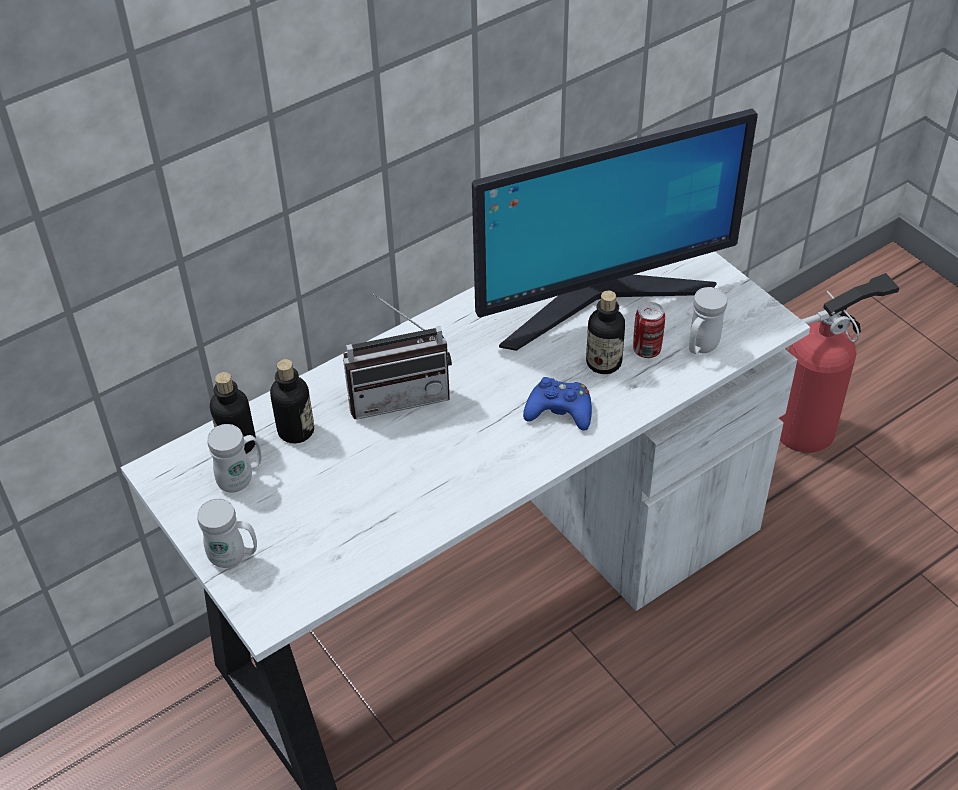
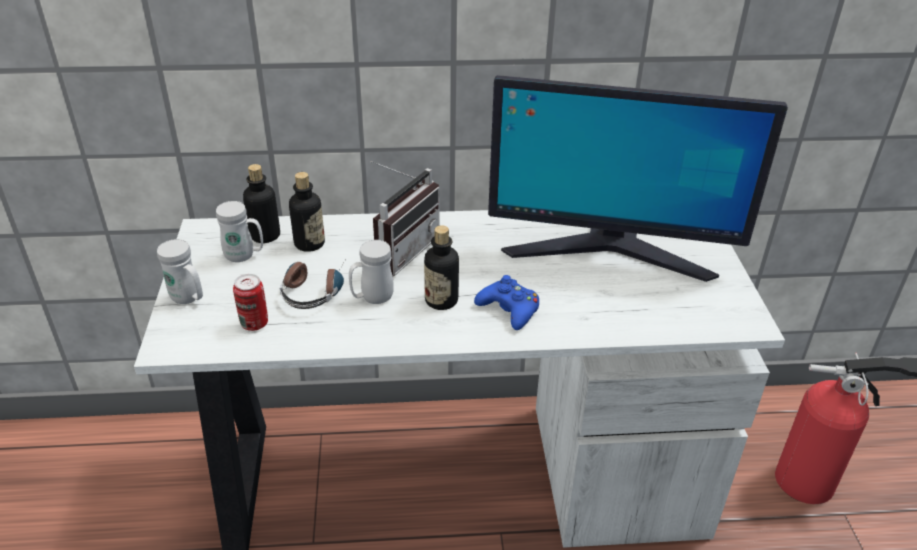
camera: 30 degrees right, 10 degrees down
(353, 480) = (314, 289): none -> headphones
(398, 394) = (400, 251): radio -> radio turned 75 degrees counterclockwise
(603, 362) = (575, 292): bottle -> bottle (441, 300)
(646, 350) = (619, 298): can -> can (254, 323)
(700, 348) = (668, 315): white mug -> white mug (372, 298)

